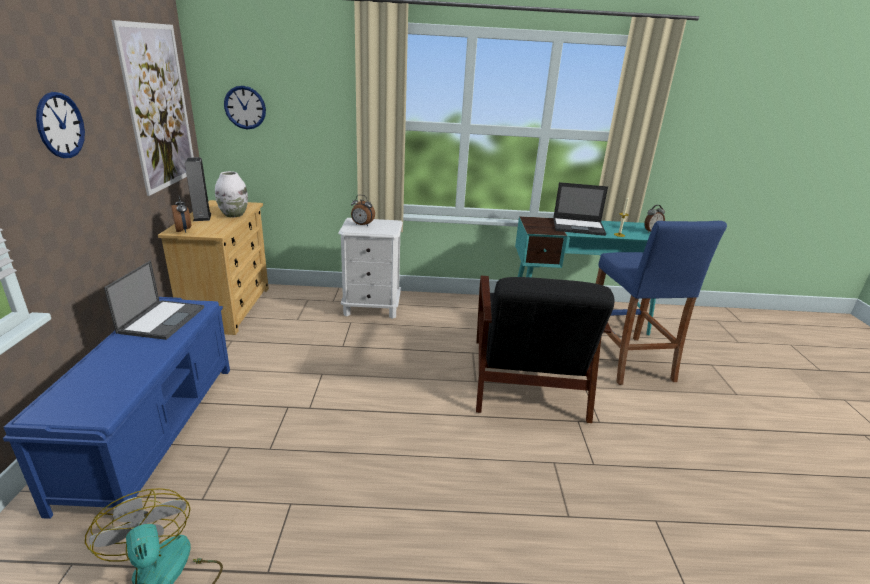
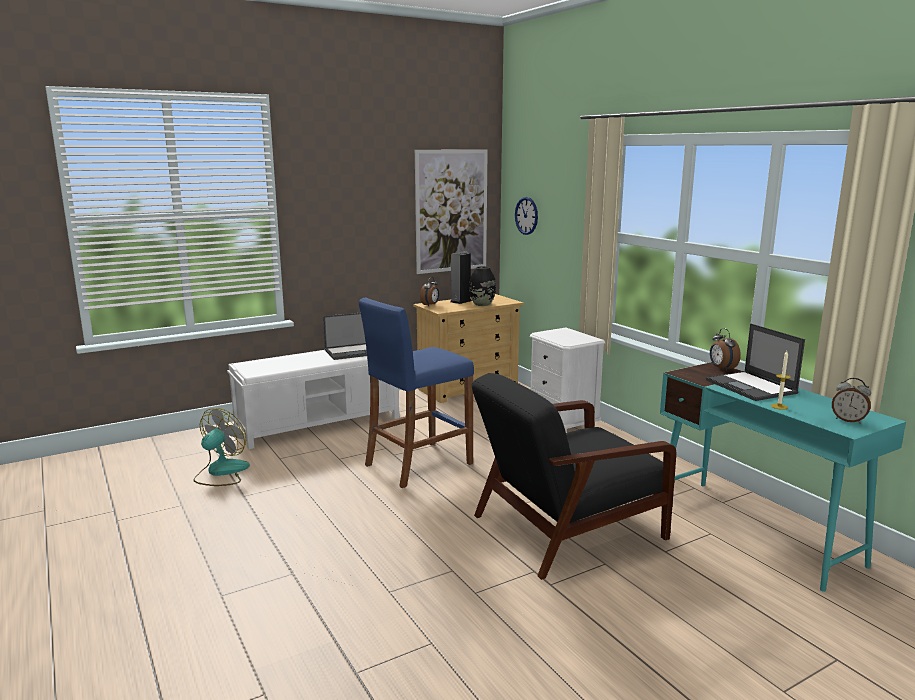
camera: 60 degrees right, 10 degrees down
(60, 125) = (345, 214): wall clock -> none
(154, 429) = (320, 423): blue bench -> white bench
(234, 215) = (482, 304): white vase -> black vase
(362, 225) = (559, 334): alarm clock -> alarm clock (721, 368)
(627, 360) = (716, 583): blue stool -> blue stool (418, 464)

